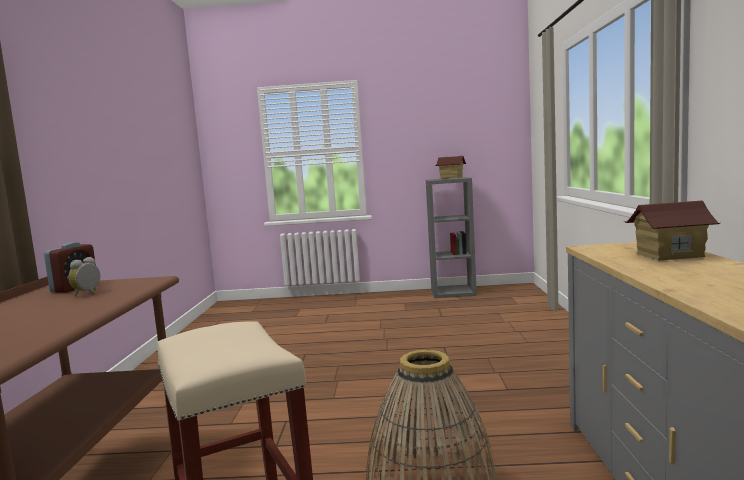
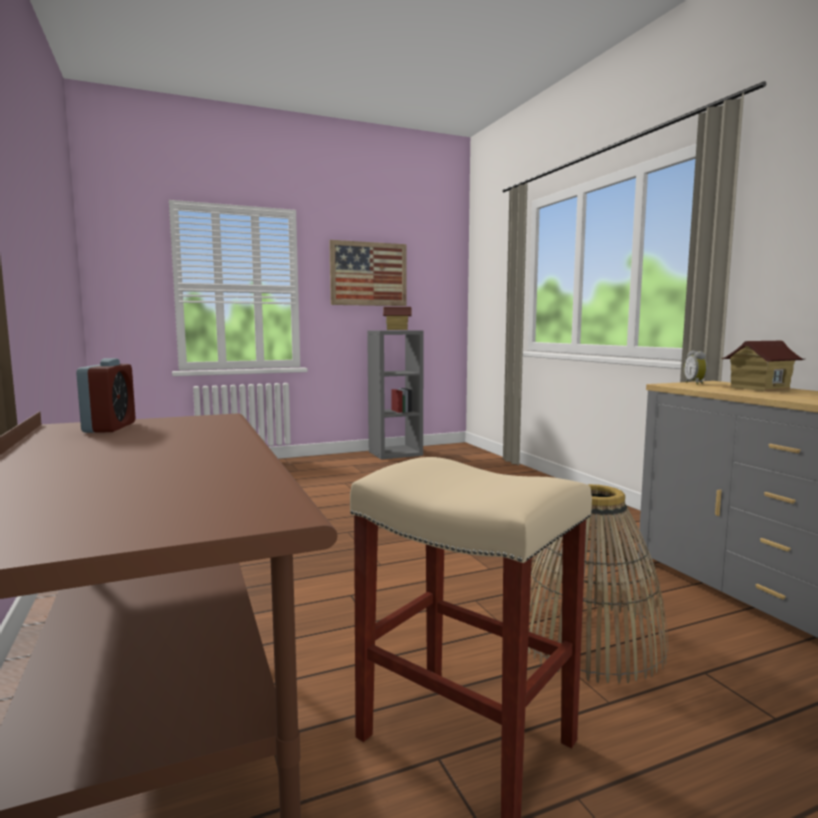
camera: 25 degrees left, 0 degrees up
(88, 293) = (159, 431): alarm clock -> alarm clock (695, 383)
(426, 128) = (368, 274): none -> picture

